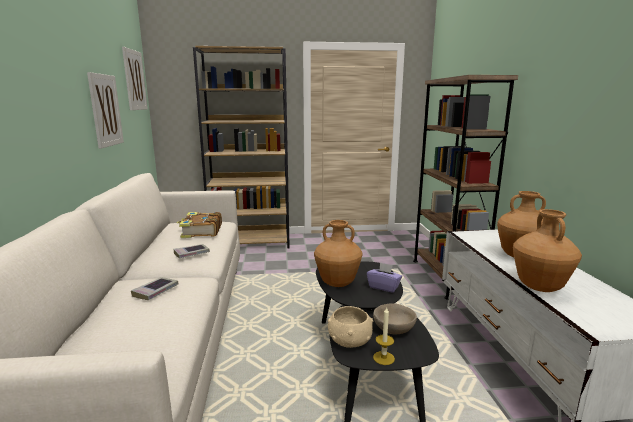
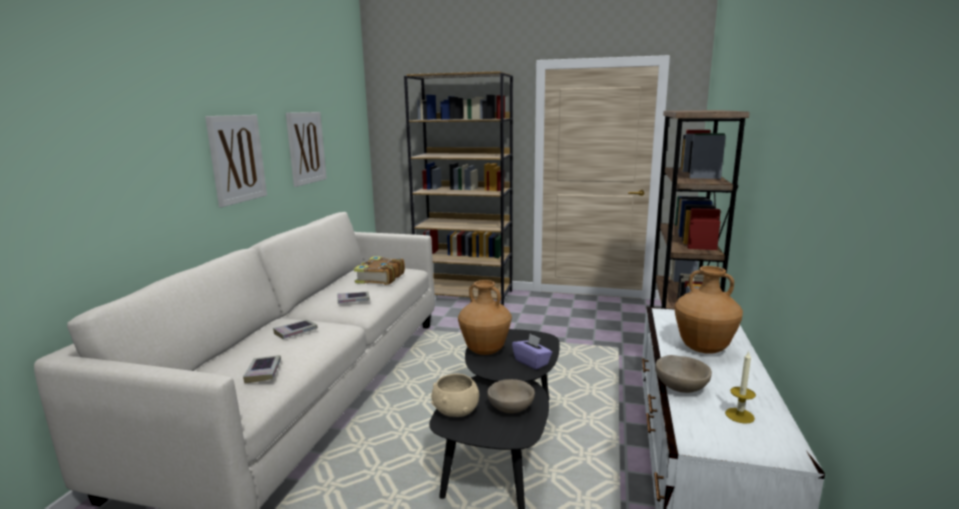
camera: 20 degrees right, 0 degrees up
(134, 80) = (349, 112): picture -> picture (237, 159)
(152, 339) = (263, 372): none -> book
(383, 358) = (475, 433): candle -> candle (739, 415)
(540, 288) = (681, 388): brown vase -> beige bowl

